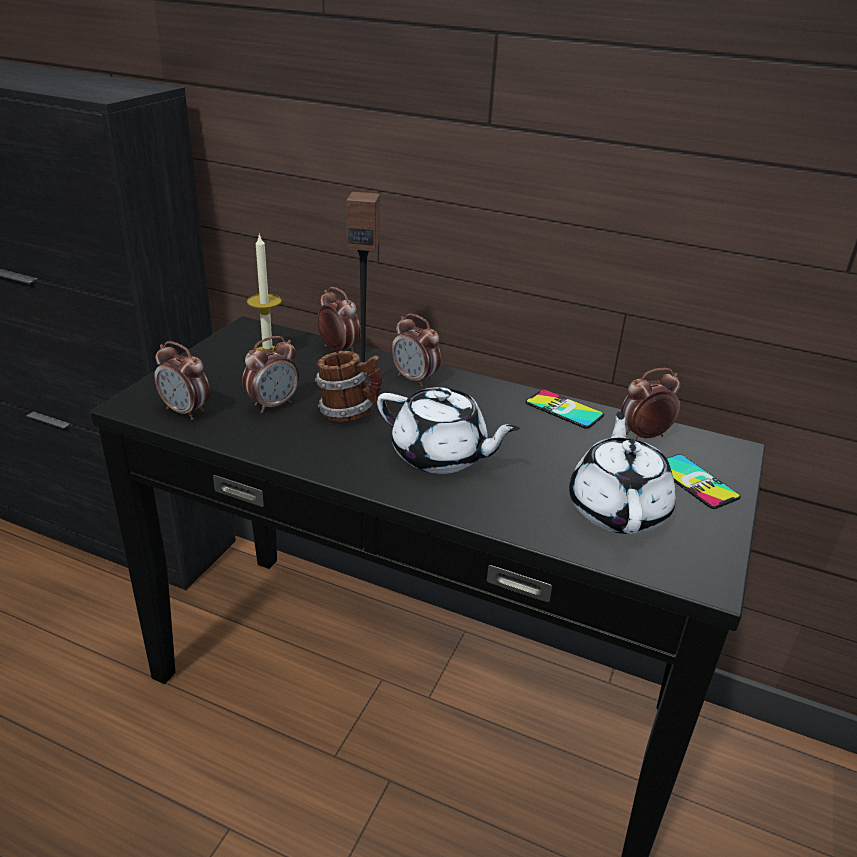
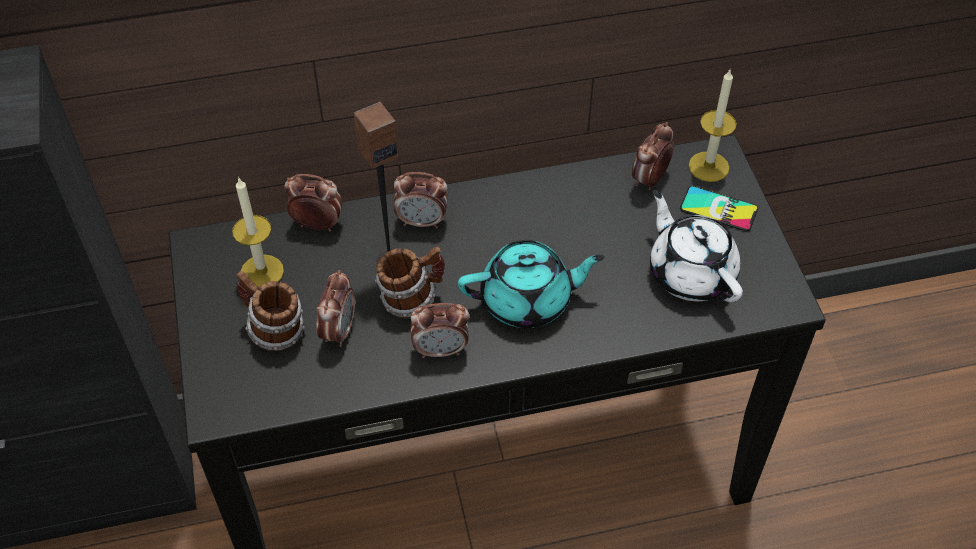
camera: 35 degrees left, 20 degrees up
(186, 411) = (274, 388): alarm clock -> alarm clock (441, 350)
(231, 384) = (273, 331): none -> mug
(440, 456) = (528, 300): white teapot -> turquoise teapot
(564, 409) = (570, 184): phone -> none
(714, 452) = (708, 166): none -> candle

